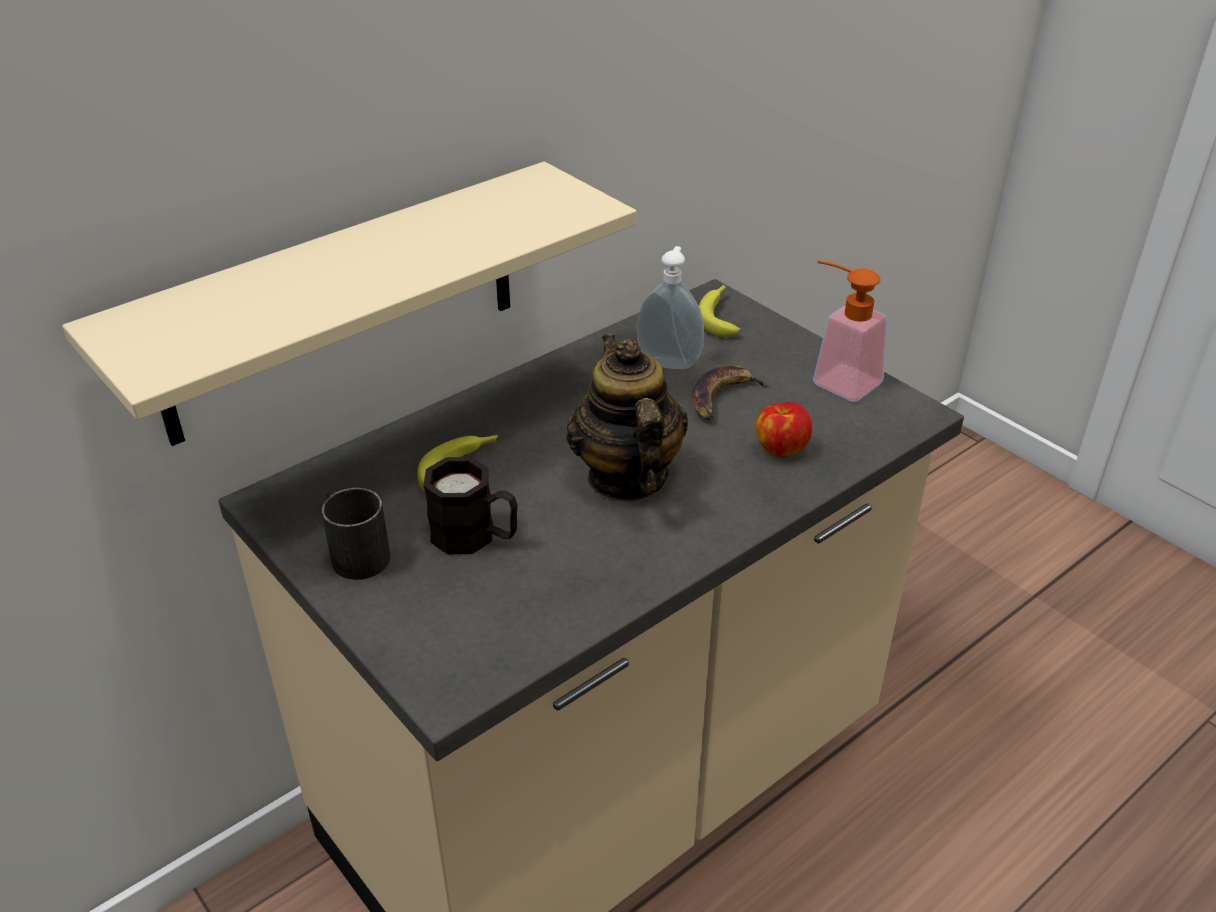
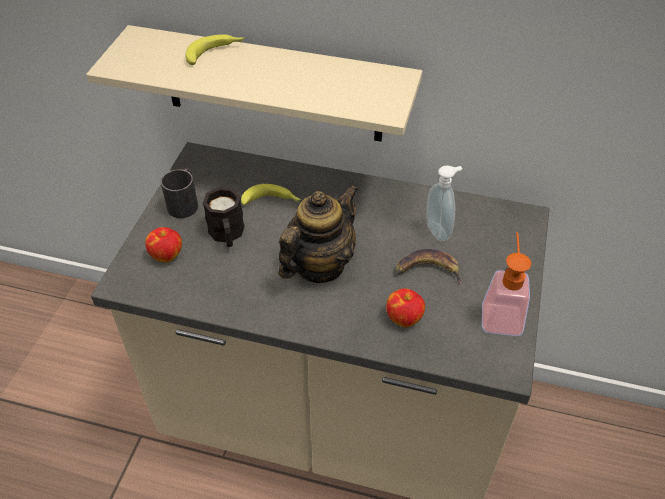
camera: 55 degrees right, 10 degrees up
(444, 616) = (166, 255): none -> apple
(720, 316) = (509, 229): banana -> banana (215, 53)

